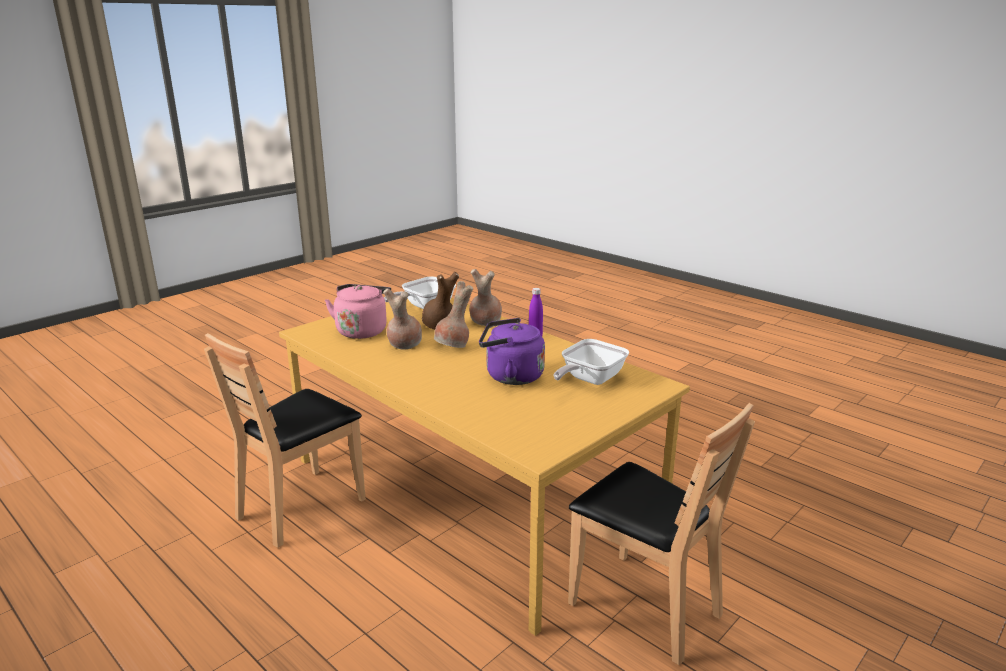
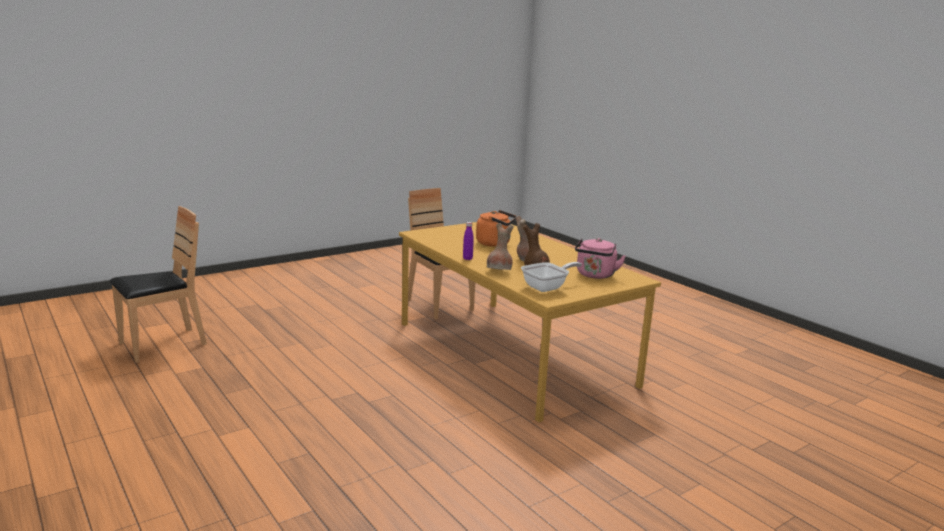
camera: 170 degrees left, 5 degrees down
(301, 507) = (625, 360): brown chair -> brown chair (162, 344)
(403, 345) = (561, 264): brown vase -> none
(510, 376) = (495, 243): purple kettle -> orange kettle
(589, 380) = (451, 238): frying pan -> none

